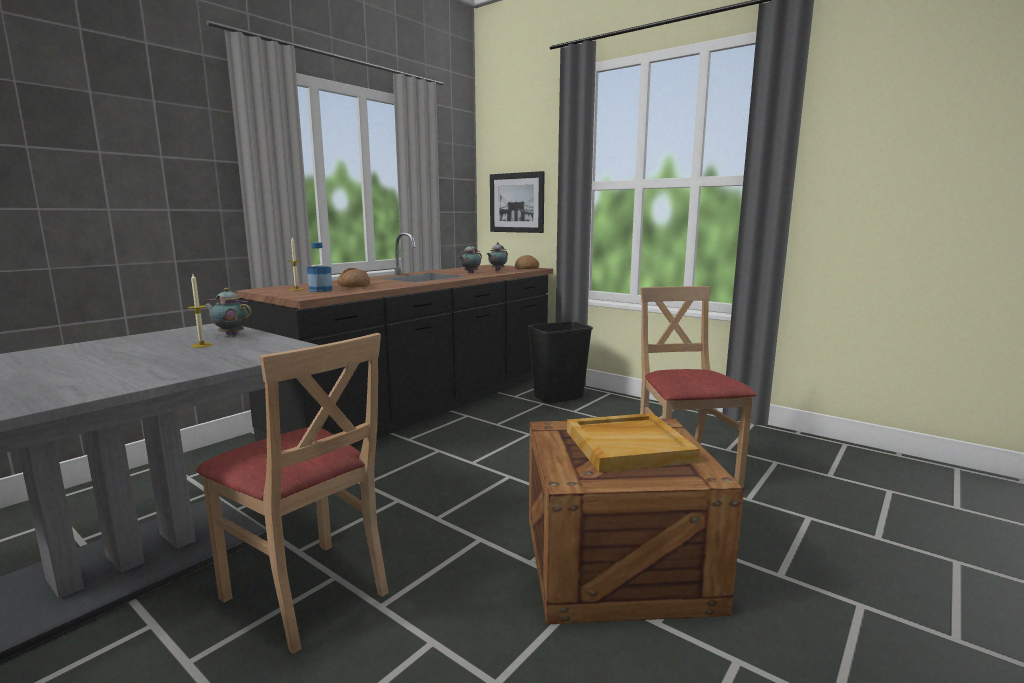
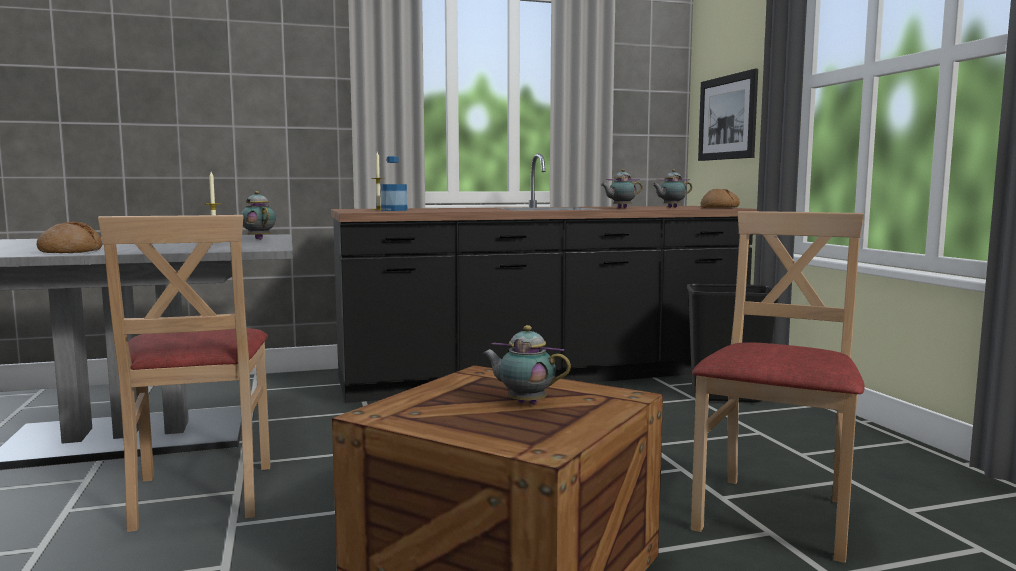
camera: 35 degrees right, 5 degrees down
(354, 286) = (440, 209): bread -> bread (71, 251)
(628, 445) = (524, 403): beige tray -> teapot

